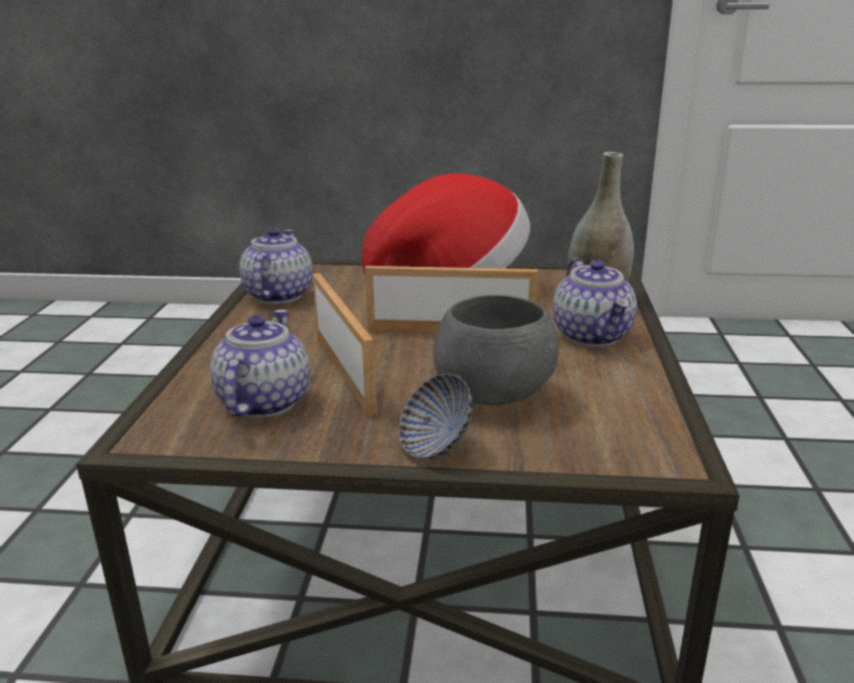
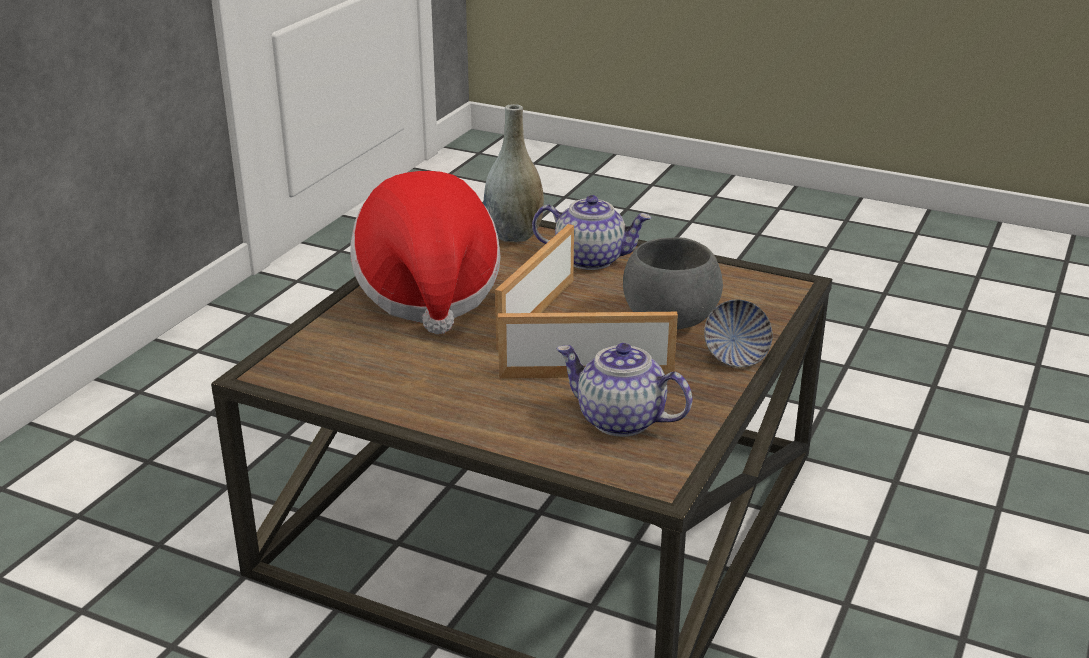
camera: 70 degrees left, 5 degrees up
(278, 295) = (362, 386): teapot -> none

